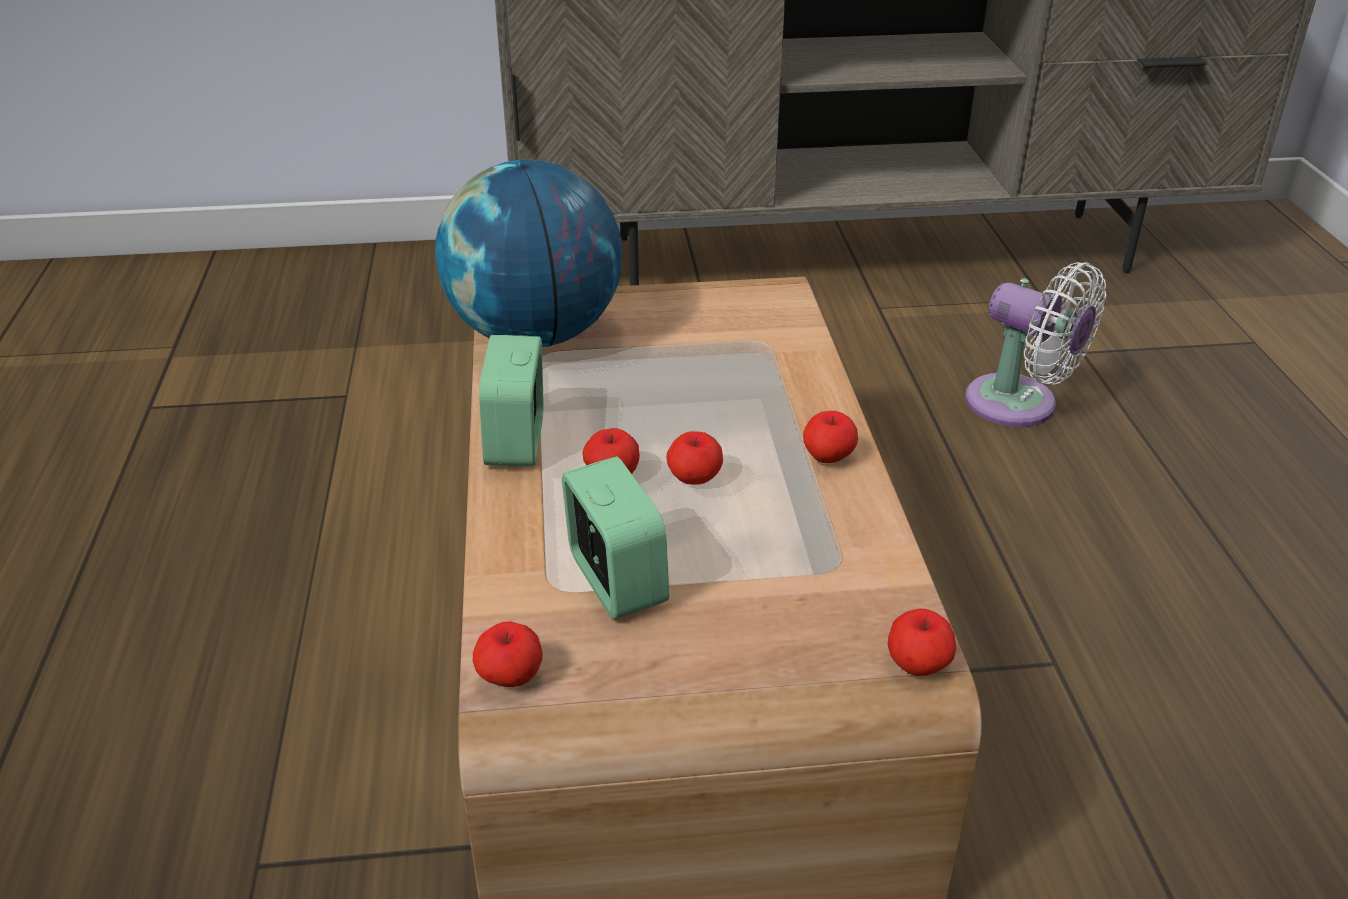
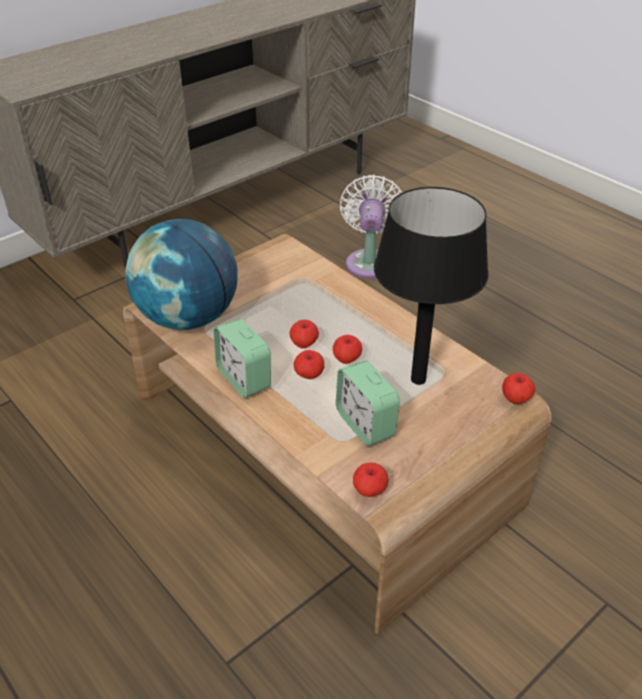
camera: 35 degrees left, 5 degrees up
(616, 581) = (365, 424): alarm clock -> alarm clock turned 150 degrees counterclockwise
(778, 557) = (419, 379): none -> black table lamp
(828, 458) = (391, 323): apple -> apple (304, 344)
(1019, 406) = (369, 261): white fan -> white fan turned 90 degrees counterclockwise

